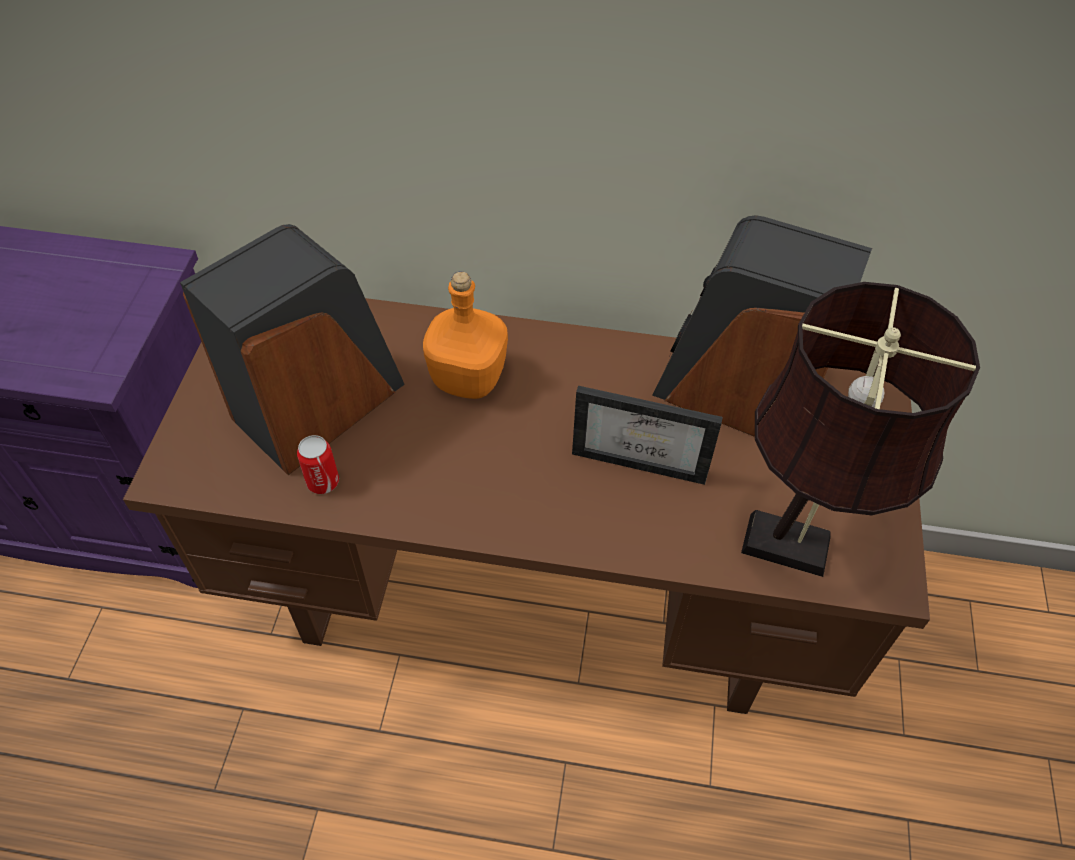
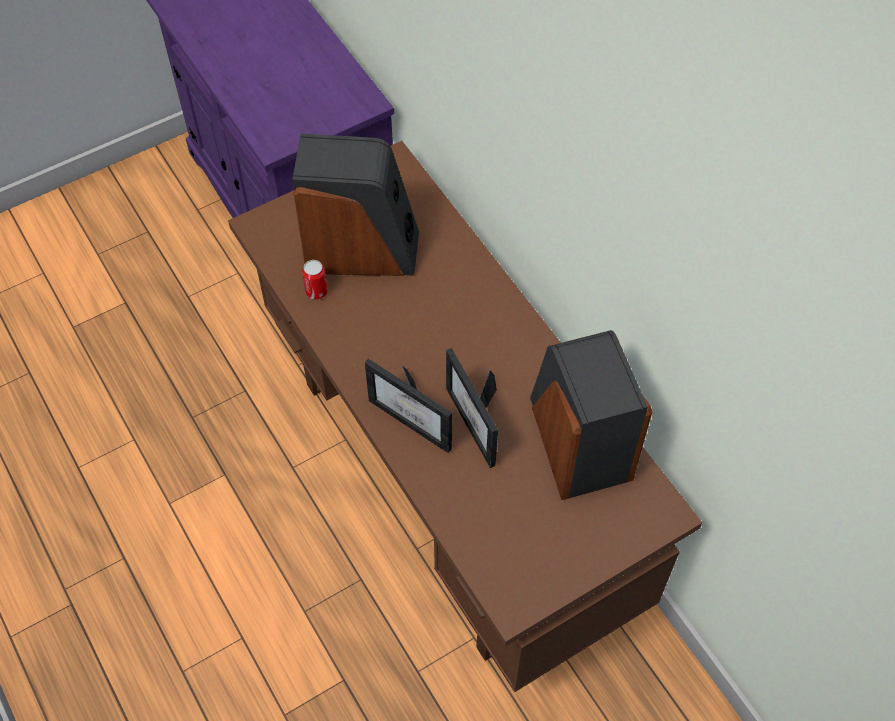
camera: 50 degrees right, 5 degrees up
(466, 378) = (447, 300): orange bottle -> none
(583, 505) = (417, 418): none -> picture frame
(795, 547) = (490, 542): brown table lamp -> none

